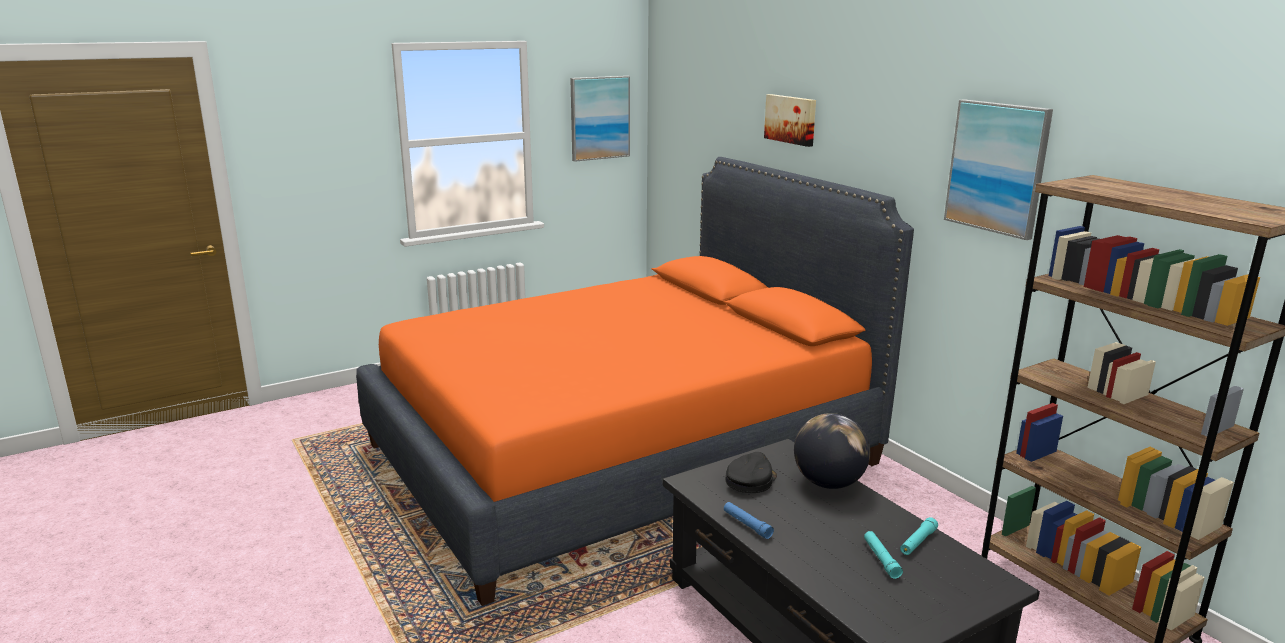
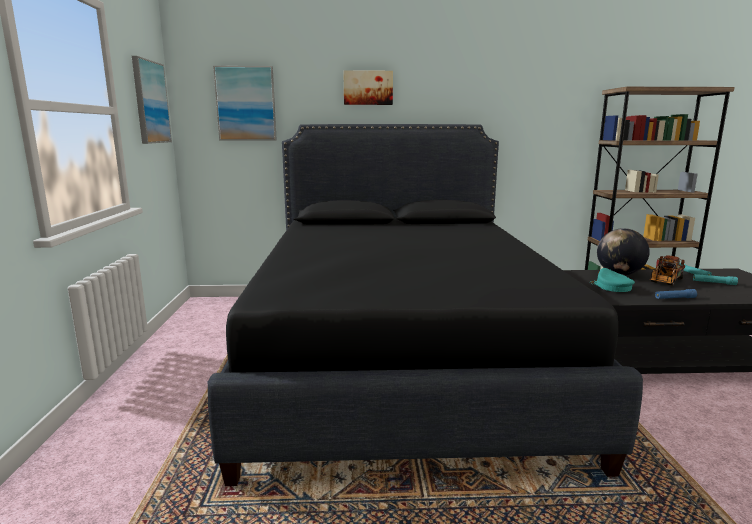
camera: 60 degrees left, 5 degrees down
(623, 454) = (401, 357): orange bed -> black bed
(750, 479) = (610, 286): black cap -> turquoise cap
(833, 518) = (665, 281): none -> toy truck
(997, 167) = (541, 97): picture -> picture (246, 104)

